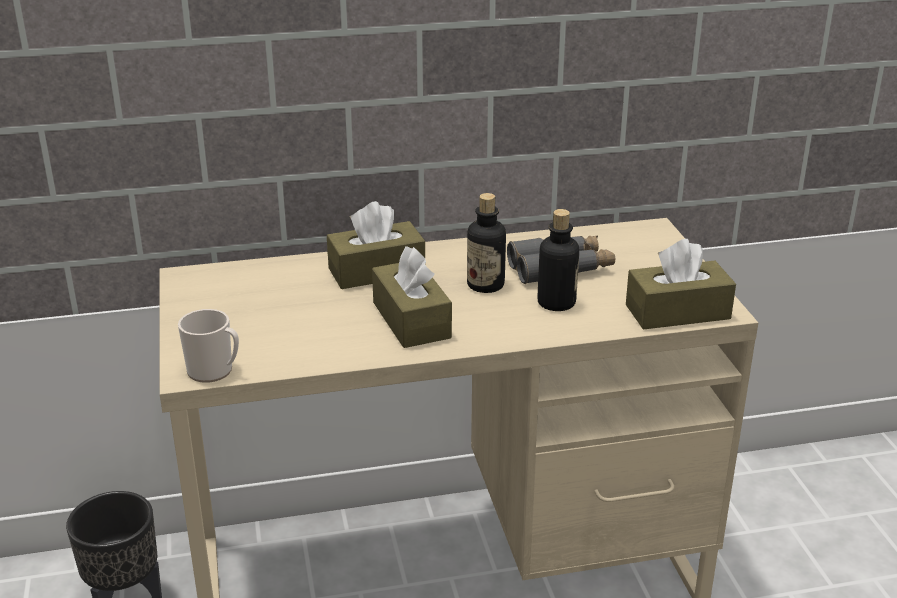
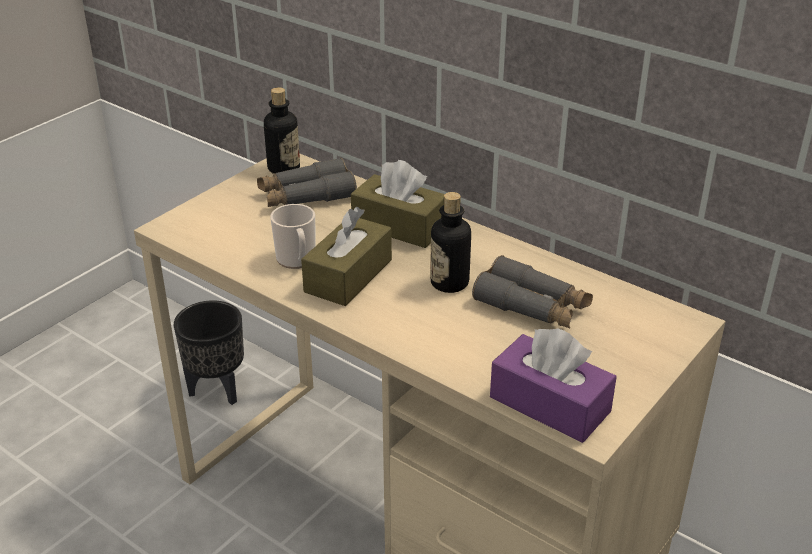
camera: 50 degrees right, 5 degrees up
(214, 371) = (181, 234): mug -> mug (297, 260)
(260, 290) = (306, 196): none -> grey binoculars
(556, 303) = (470, 330): bottle -> bottle (284, 168)
(677, 312) = (549, 404): brown tissue box -> purple tissue box

